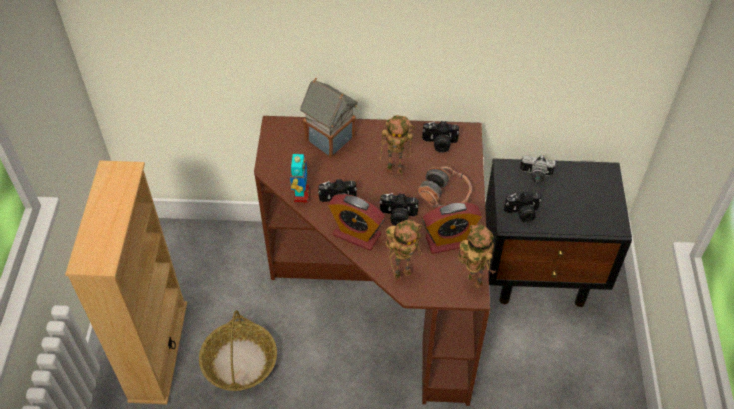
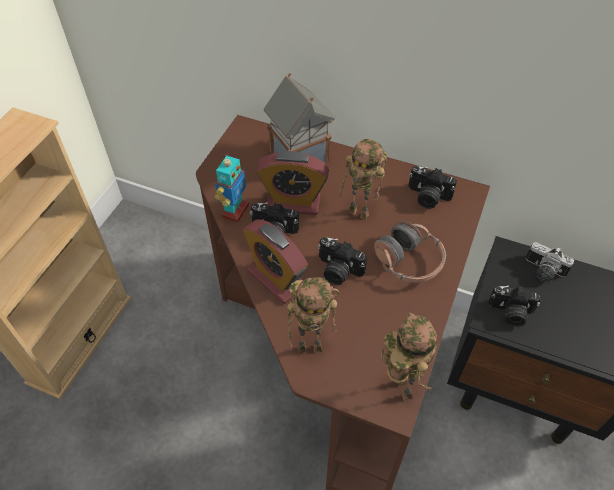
camera: 20 degrees right, 0 degrees up
(239, 362) = (152, 378): basket -> none
(449, 241) = (390, 322): alarm clock -> alarm clock (293, 203)

